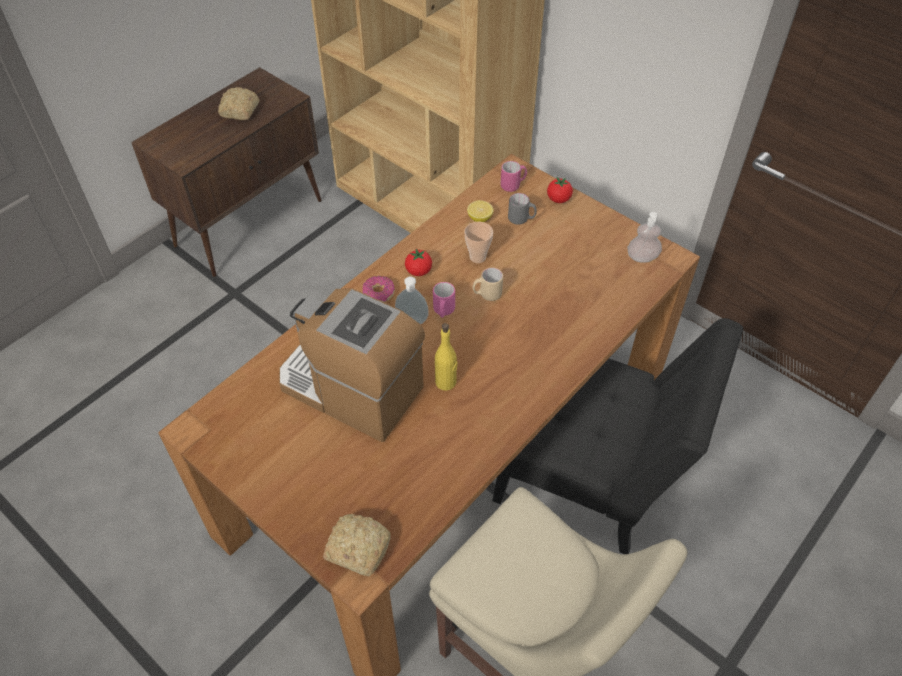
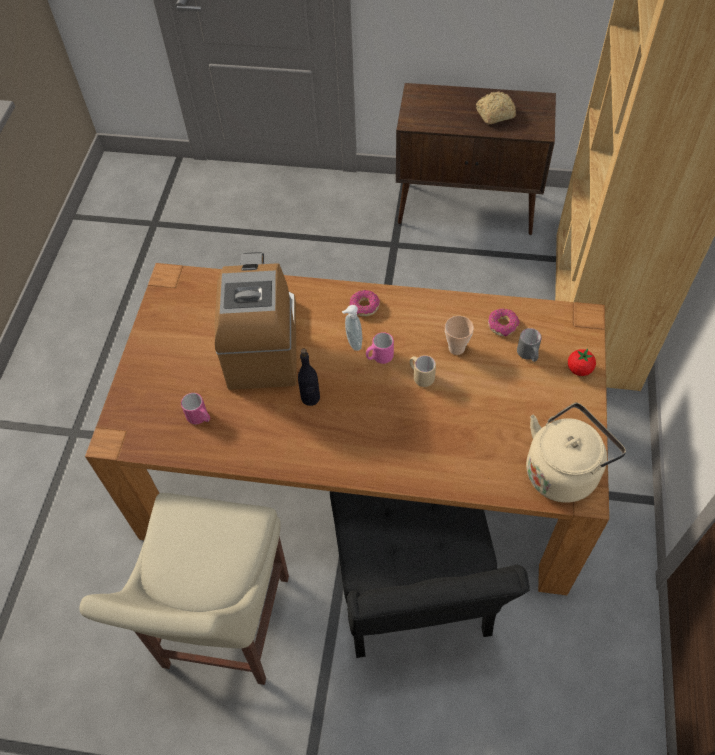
camera: 60 degrees right, 5 degrees up
(357, 547) = (134, 425): bread -> none
(418, 271) = (408, 318): tomato -> none
(446, 382) = (310, 398): yellow bottle -> black bottle
(479, 218) = (503, 325): lemon -> donut
(513, 185) = (564, 327): pink mug -> pink mug (200, 418)
(642, 257) = (563, 470): soap dispenser -> beige kettle

